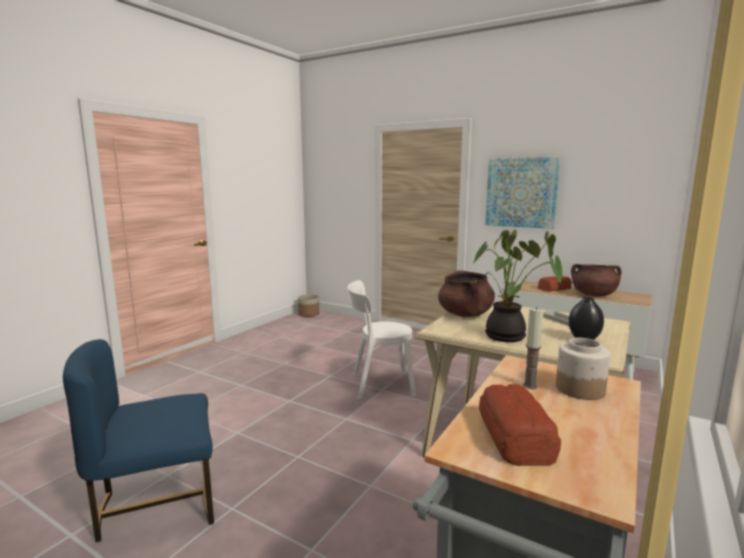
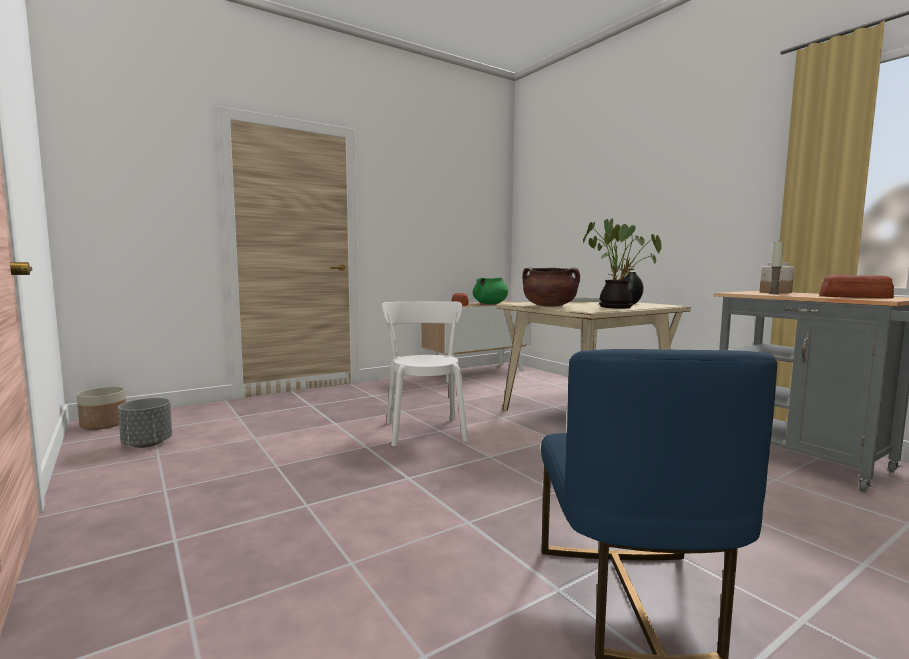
camera: 65 degrees left, 5 degrees down
(291, 330) = (147, 444): none -> grey planter
(379, 384) = (425, 429): white chair -> white chair turned 150 degrees clockwise
(521, 192) = (409, 216): picture -> none
(593, 295) = (490, 304): brown cooking pot -> green cooking pot

